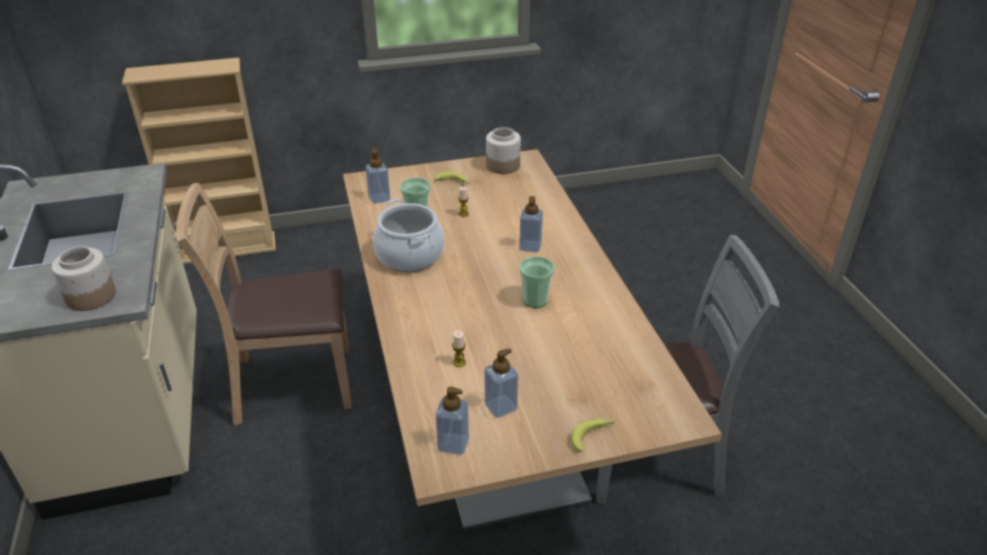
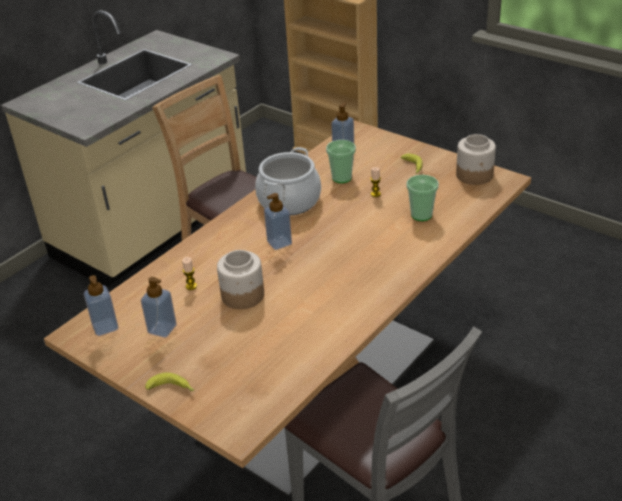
camera: 55 degrees right, 0 degrees up
(90, 297) = (79, 117): jar -> jar (242, 295)
(530, 246) = (374, 246): soap dispenser -> soap dispenser (279, 242)
(535, 300) = (304, 284): cup -> cup (421, 215)

